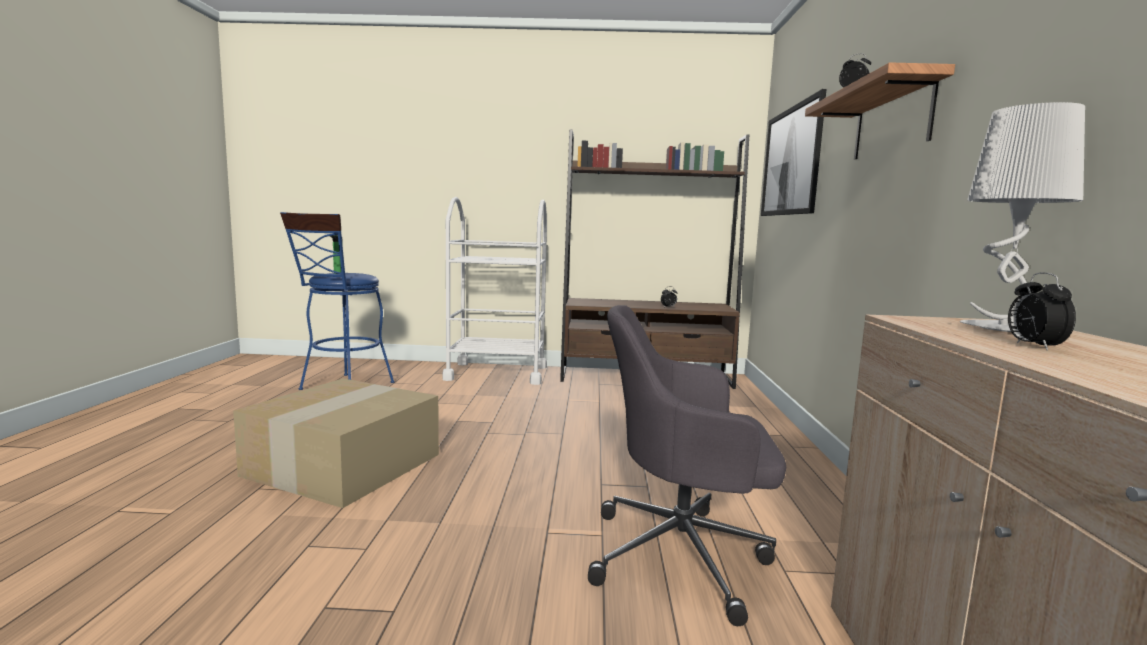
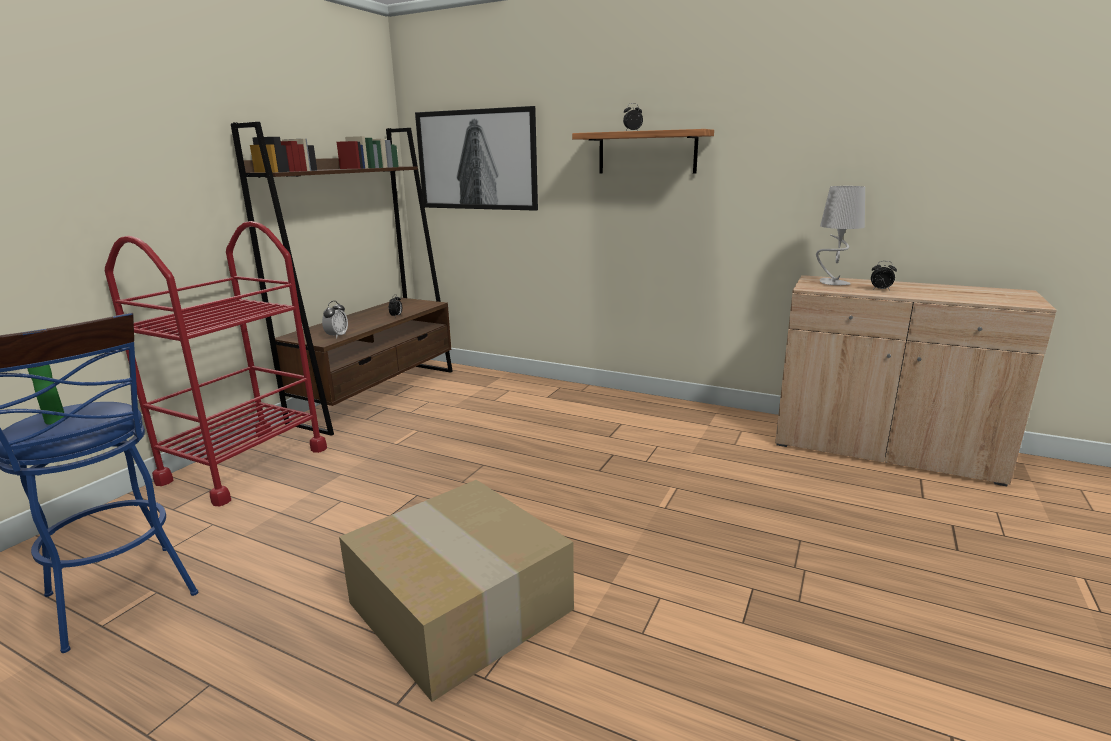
camera: 65 degrees left, 10 degrees up
(497, 373) = (245, 465): white cart -> red cart
(594, 304) = (337, 336): none -> alarm clock
(683, 555) = (711, 467): grey office chair -> none

